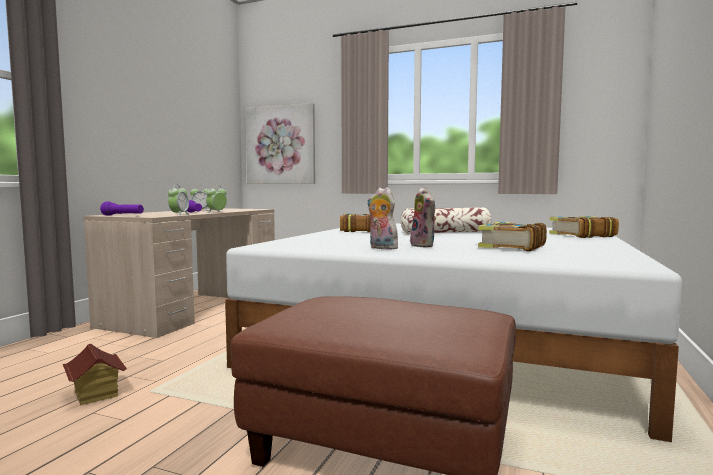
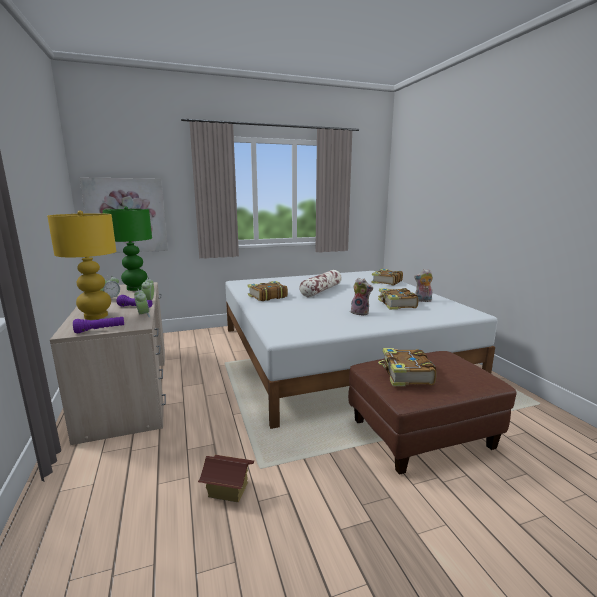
camera: 40 degrees left, 10 degrees up
(152, 213) = (95, 316): none -> yellow table lamp
(241, 209) = (136, 288): none -> green table lamp
(334, 308) = (405, 375): none -> book
(381, 248) = (350, 321): plush toy -> plush toy (423, 301)

